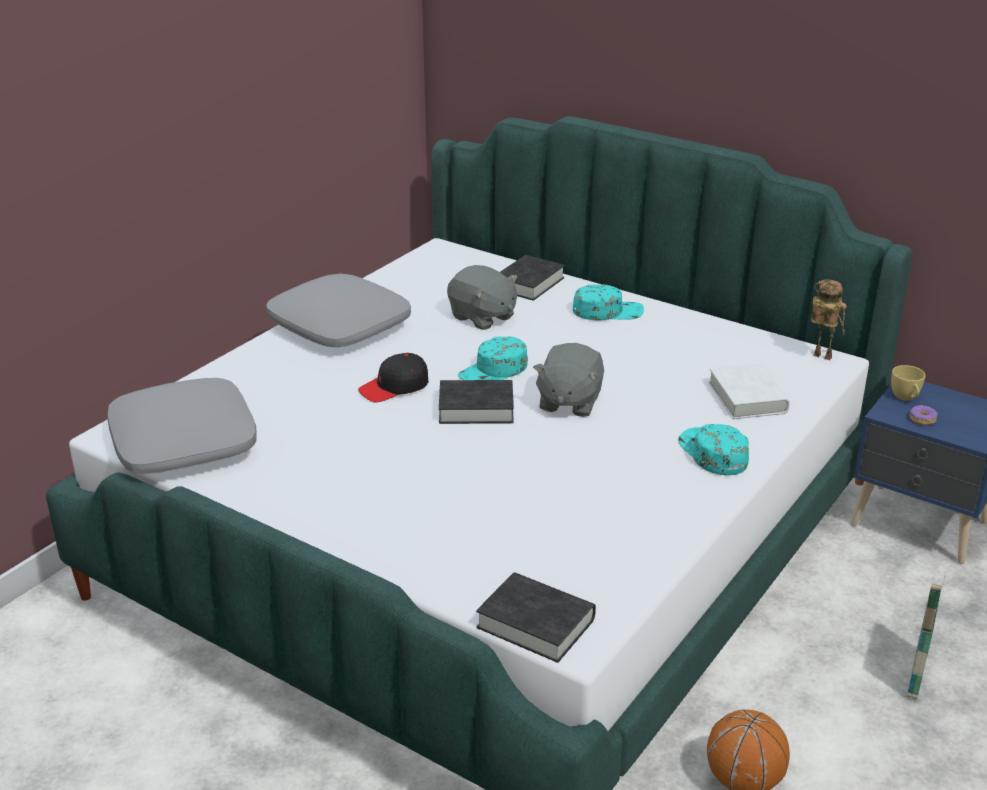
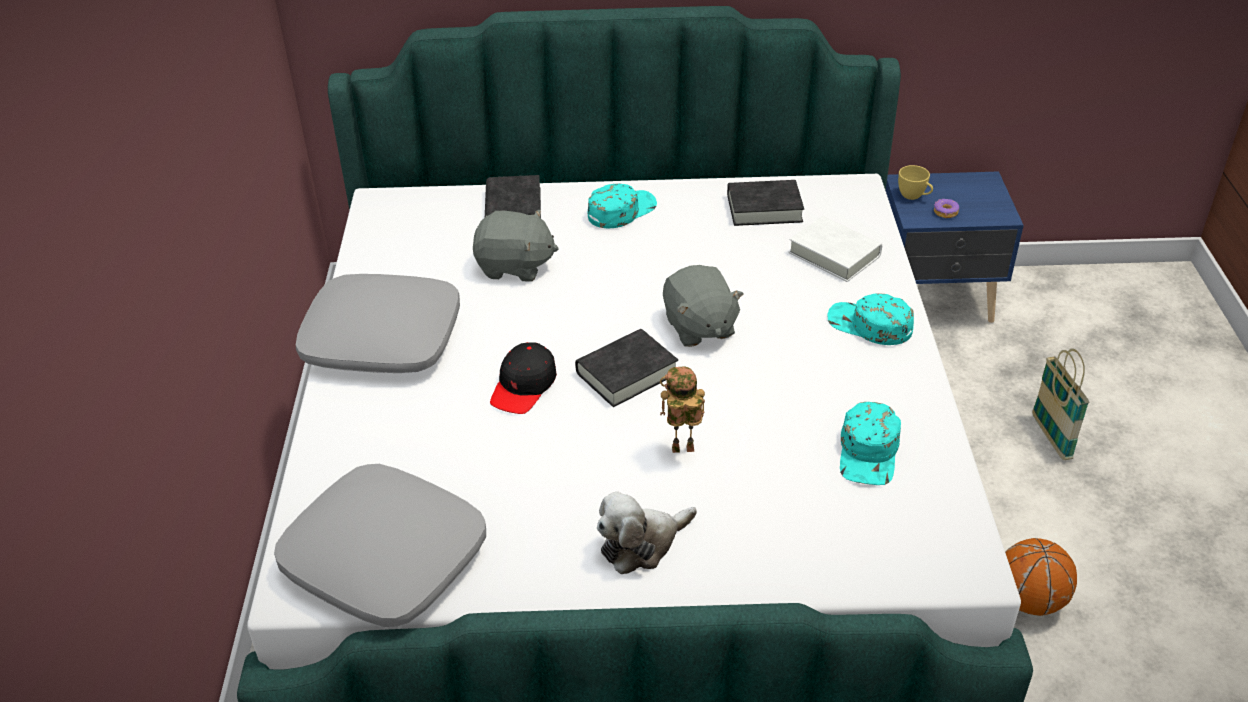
camera: 35 degrees left, 10 degrees up
(350, 508) = (642, 544): none -> plush toy
(494, 371) = (595, 324): turquoise cap -> turquoise cap (869, 452)
(535, 623) = (926, 571): black book -> black book (764, 208)
(820, 357) = (843, 186): toy robot -> toy robot (681, 451)

